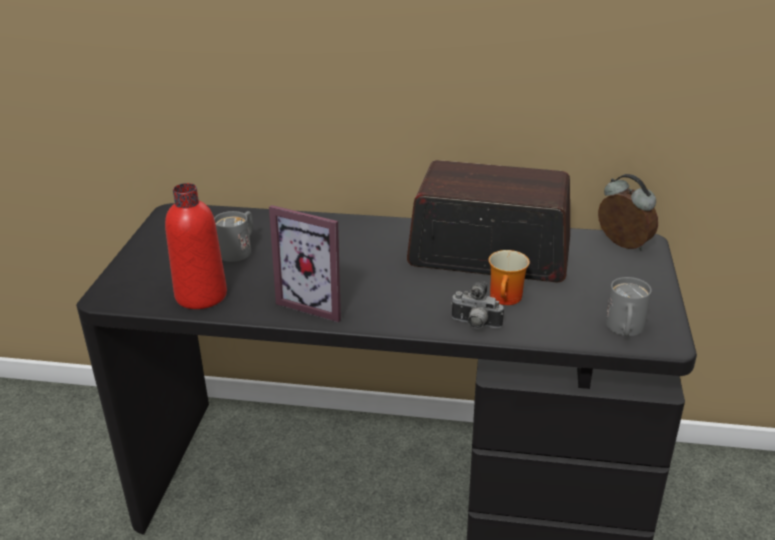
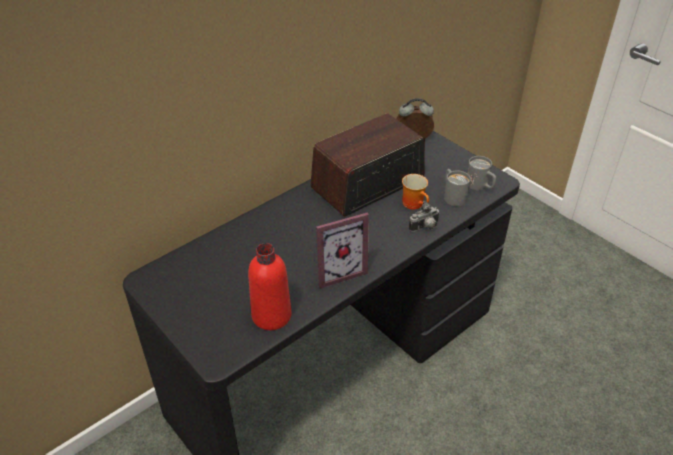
camera: 50 degrees left, 10 degrees up
(239, 249) = (237, 273): grey mug -> grey mug (452, 195)

